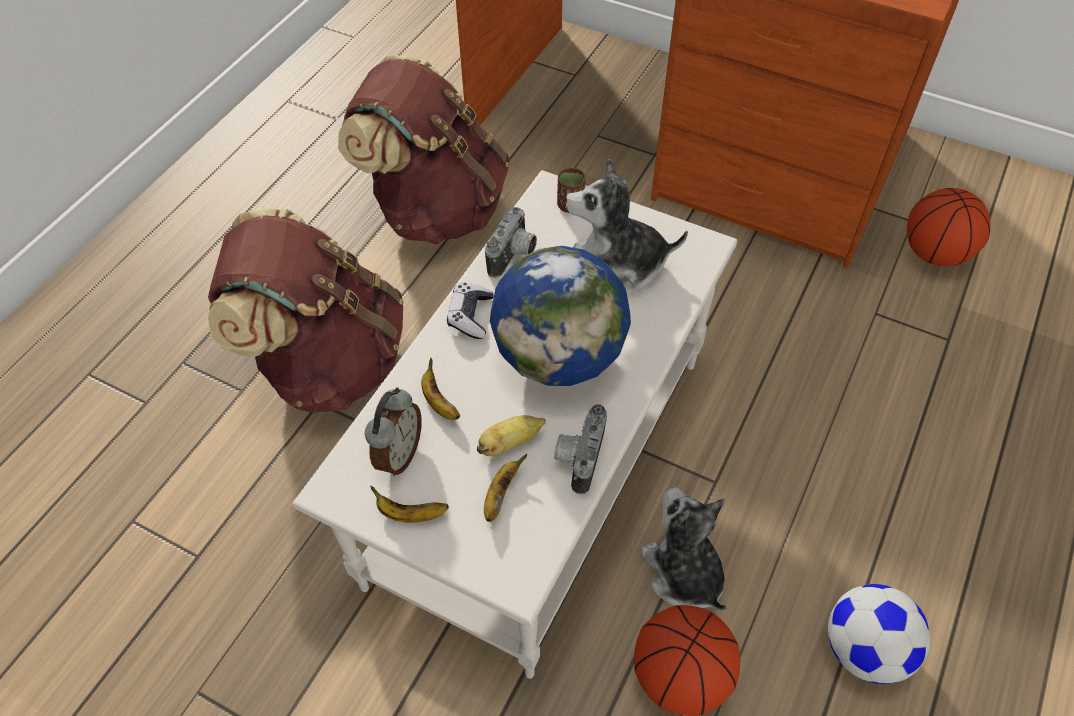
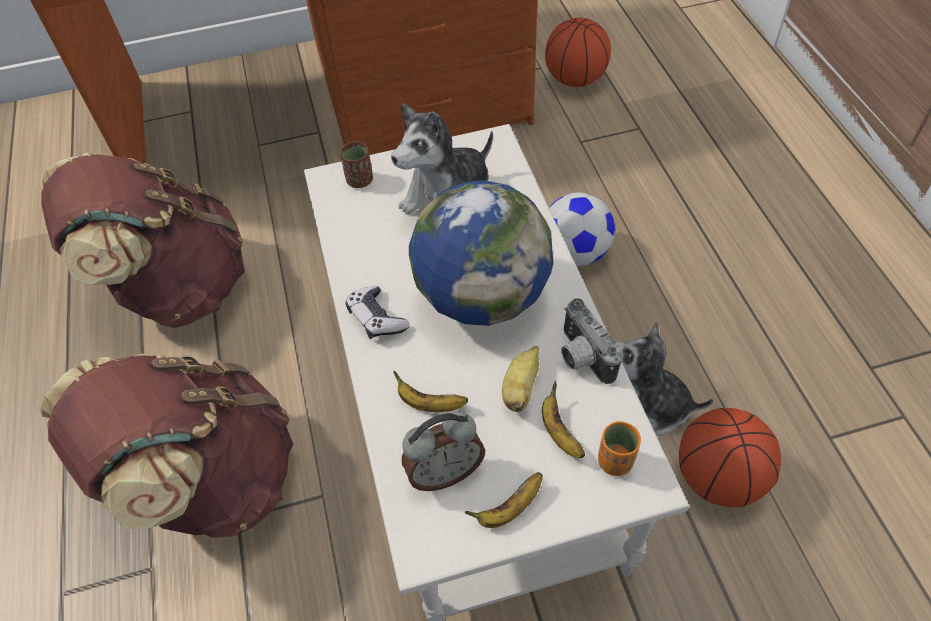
camera: 40 degrees left, 0 degrees up
(398, 455) = (445, 472): alarm clock -> alarm clock turned 90 degrees clockwise
(514, 256) = (359, 248): camera -> none
(515, 547) = (615, 461): none -> orange cup
(864, 649) = (796, 359): football -> football (575, 253)

